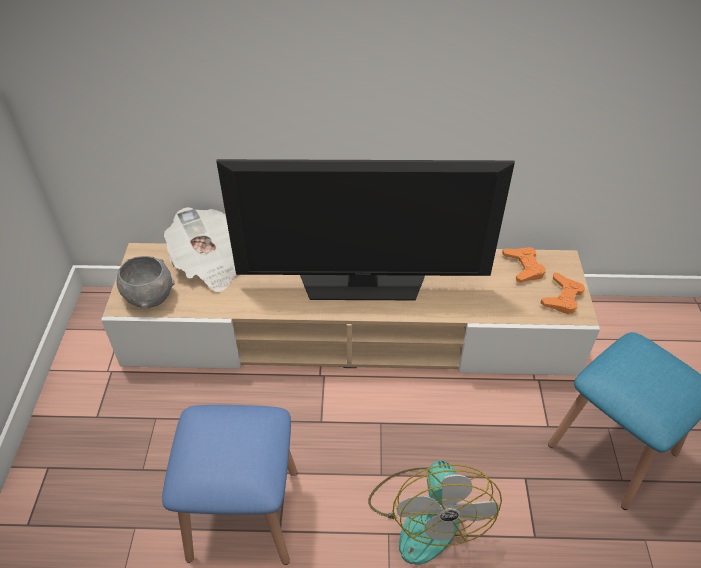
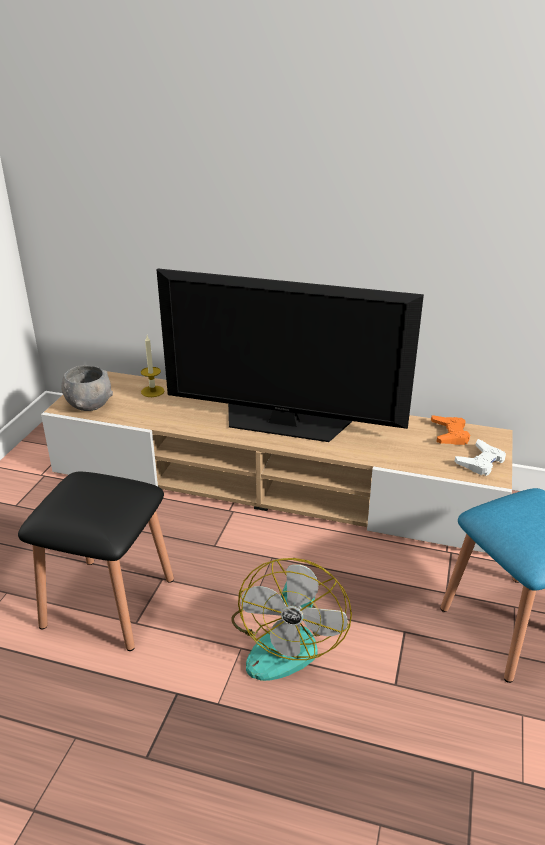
camera: 15 degrees right, 15 degrees down
(210, 264) = (152, 391): newspaper -> candle
(243, 513) = (109, 602): blue stool -> black stool
(562, 297) = (480, 462): orange game controller -> white game controller

